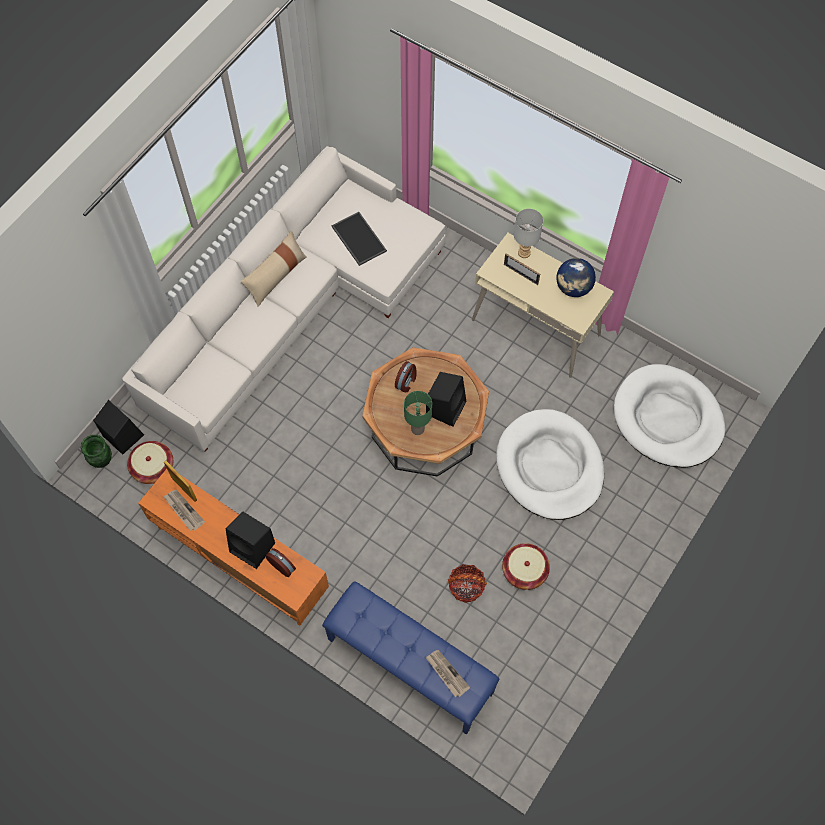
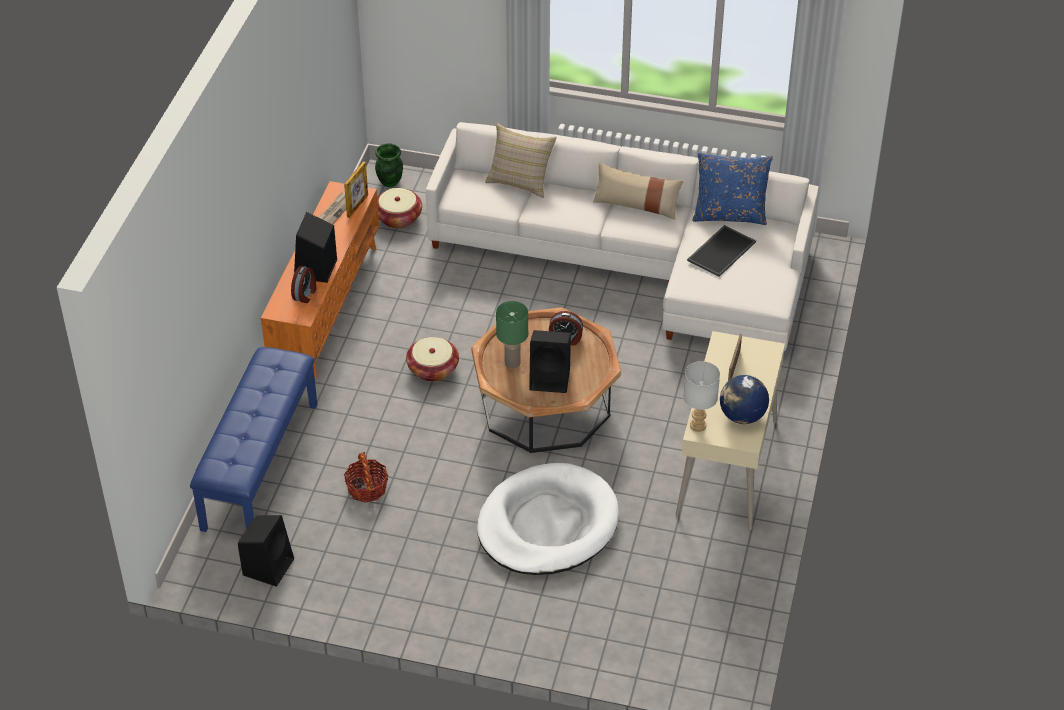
camera: 70 degrees right, 20 degrees down
(122, 435) = (423, 187): black speaker -> black speaker (268, 566)
(204, 351) = (520, 180): none -> beige pillow
(318, 217) = (729, 214): none -> blue pillow
(446, 673) = (236, 448): newspaper -> none
(524, 253) = (764, 364): grey table lamp -> grey table lamp (697, 426)
(524, 570) = (407, 533): basket -> basket (433, 369)
(667, 418) = (669, 622): white dog bed -> none

